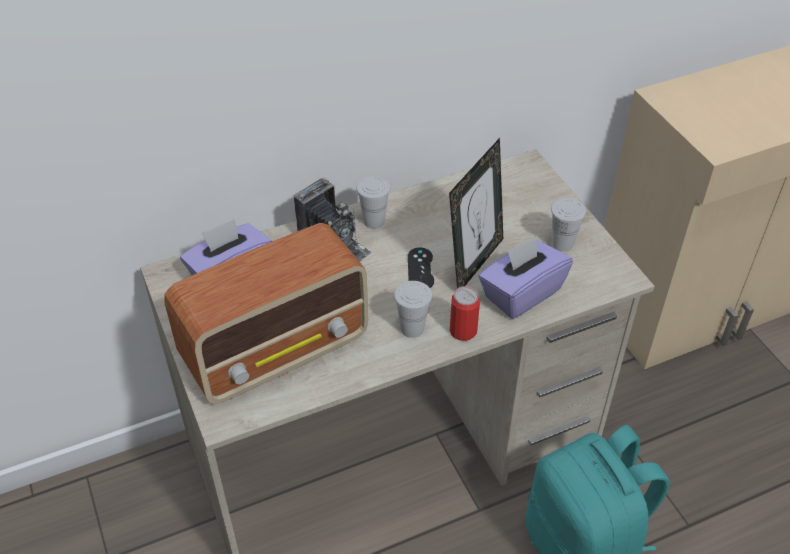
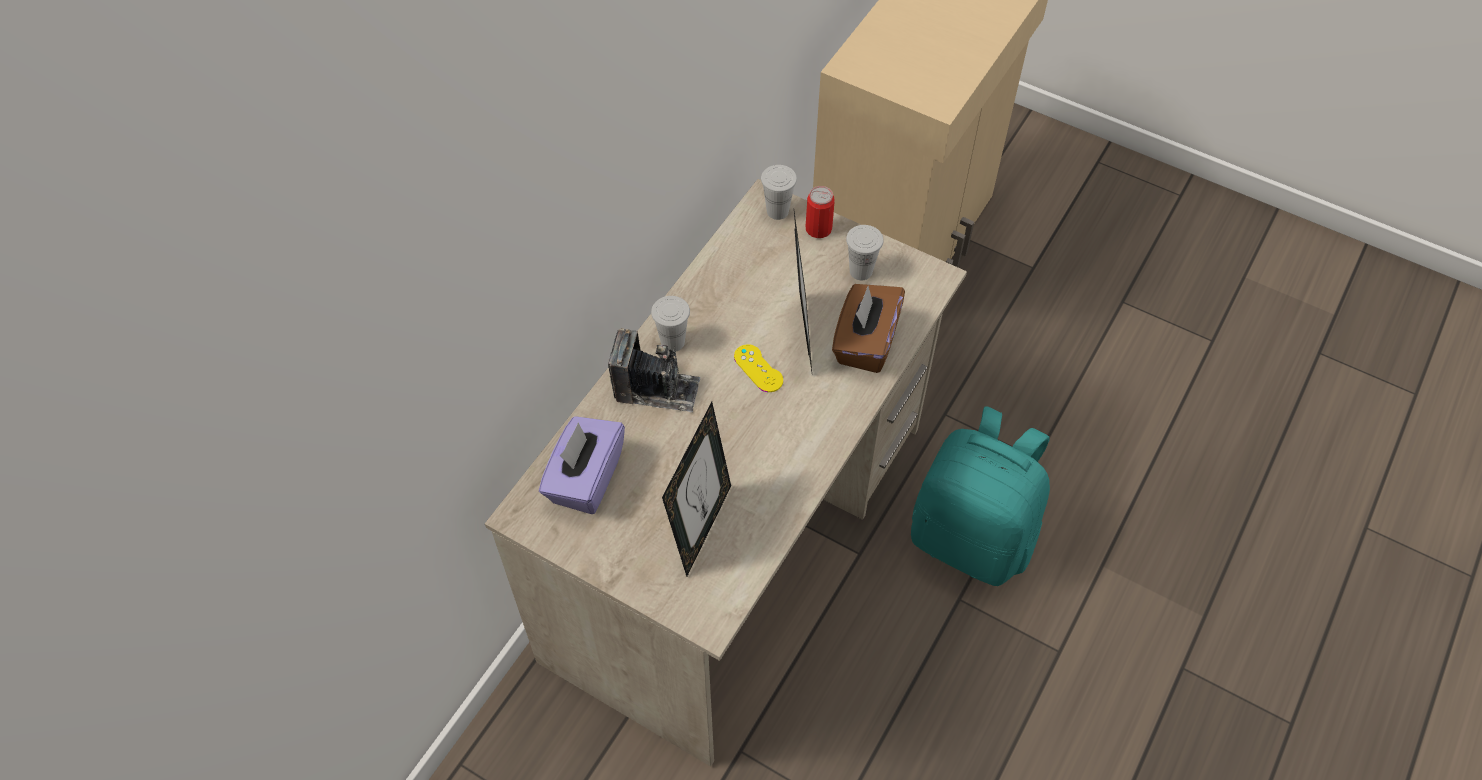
camera: 35 degrees left, 10 degrees up
(278, 350) = (701, 527): radio -> picture frame
(412, 328) = (801, 433): white cup -> white cup (777, 211)
(420, 269) = (758, 368): black game controller -> yellow game controller
(463, 331) = (846, 409): can -> can (818, 229)
(521, 293) = (865, 342): purple tissue box -> brown tissue box

